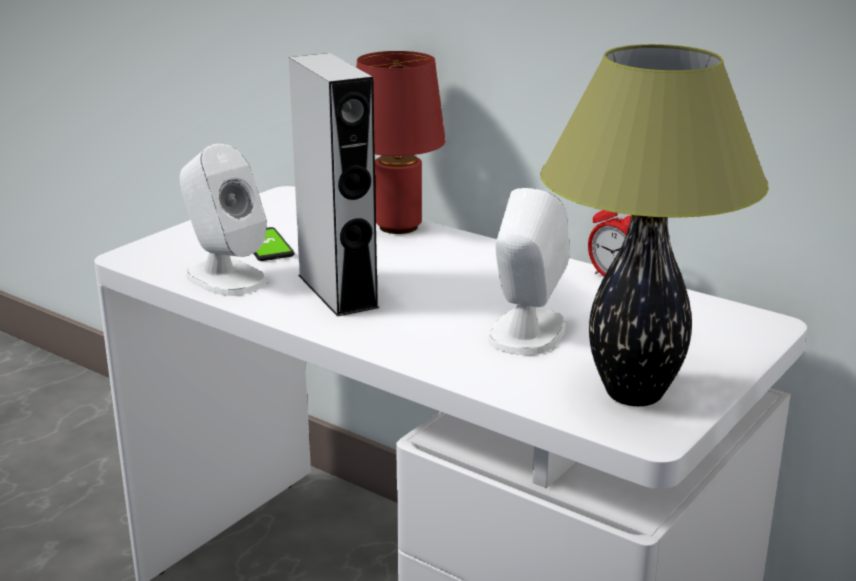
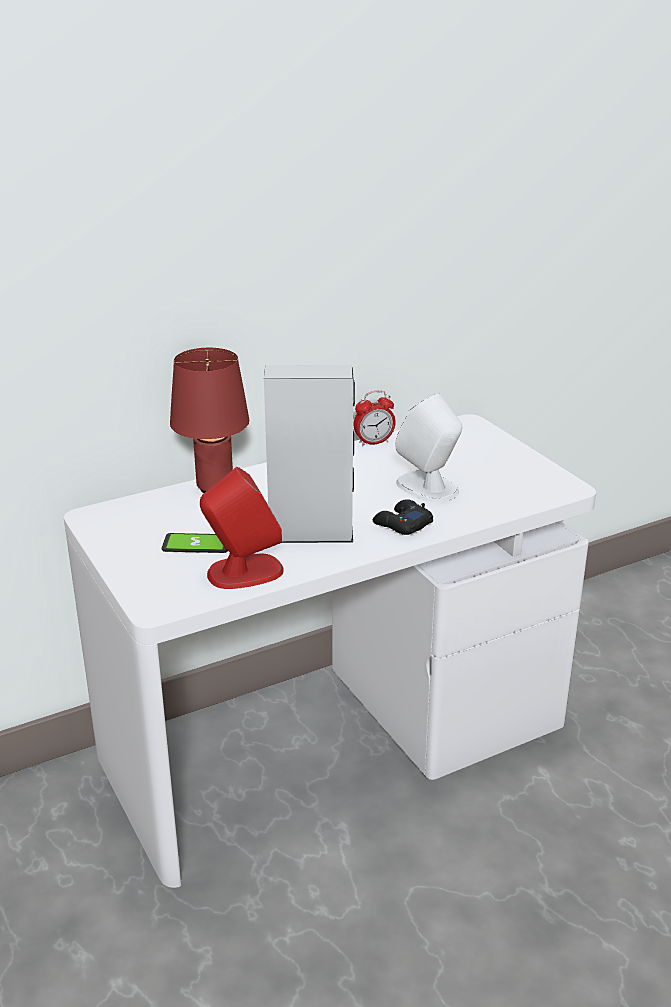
camera: 65 degrees left, 5 degrees up
(225, 277) = (244, 572): white speaker -> red speaker
(409, 335) = (402, 524): none -> black game controller
(634, 393) = (523, 479): table lamp -> none

